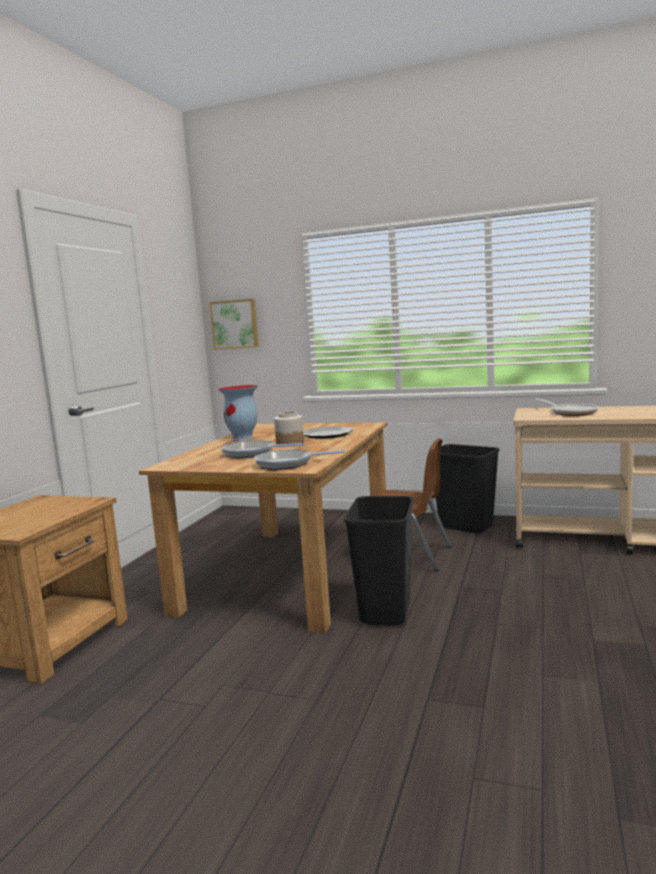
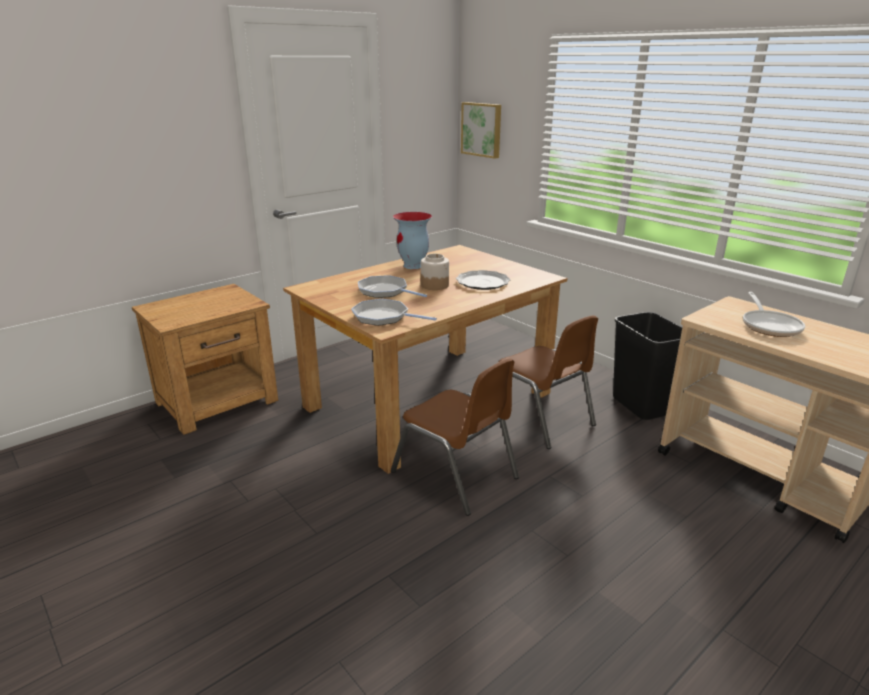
camera: 30 degrees right, 15 degrees up
(386, 612) = (455, 475): black trash can -> brown chair

